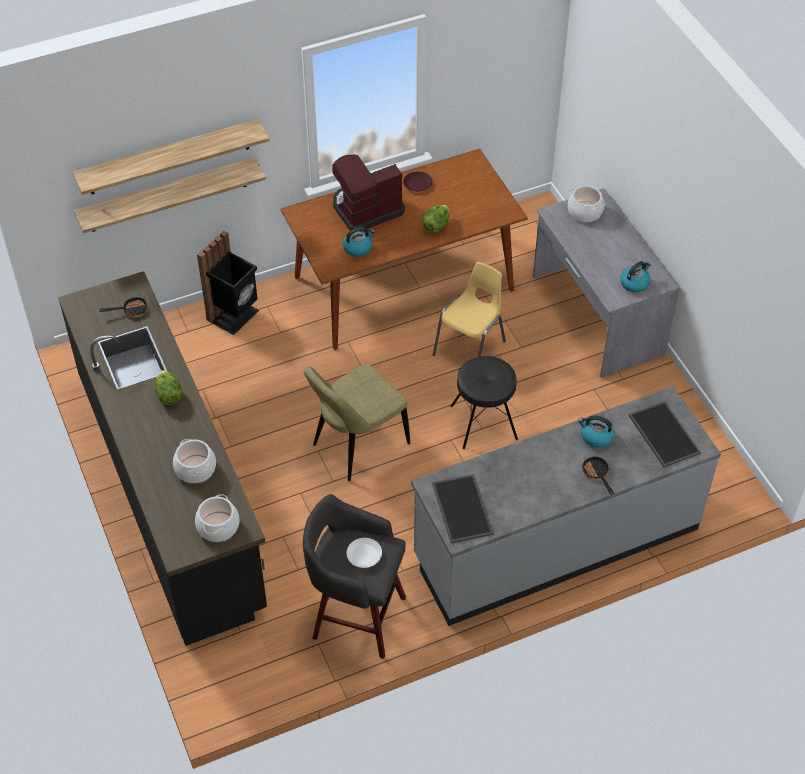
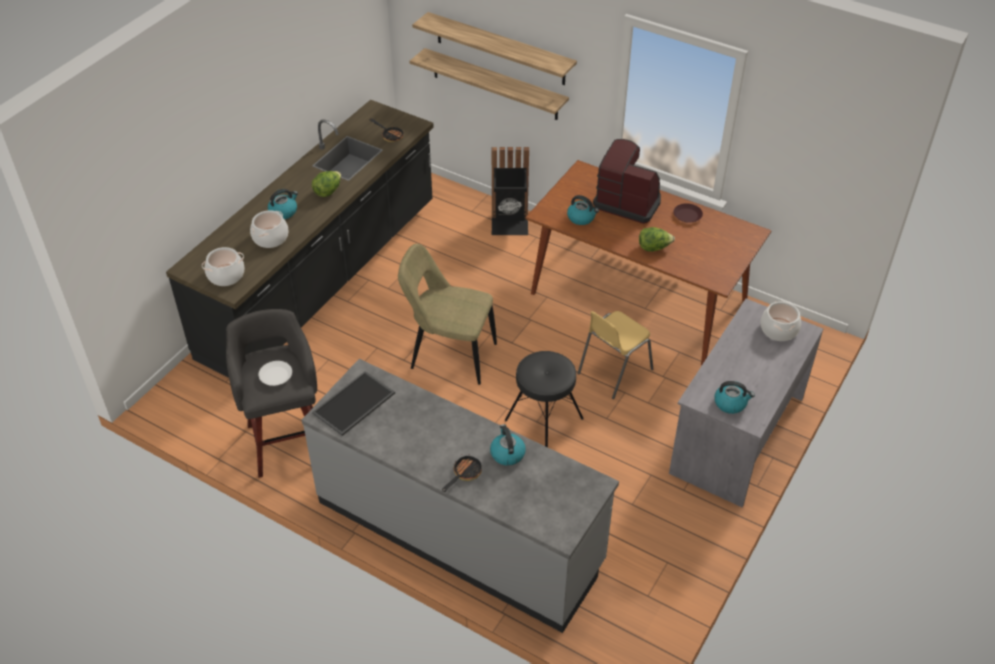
camera: 55 degrees right, 5 degrees down
(166, 442) = (283, 211): none -> kettle
(470, 348) = (613, 371): yellow chair -> yellow chair turned 135 degrees clockwise
(662, 434) = (553, 499): tray -> none

